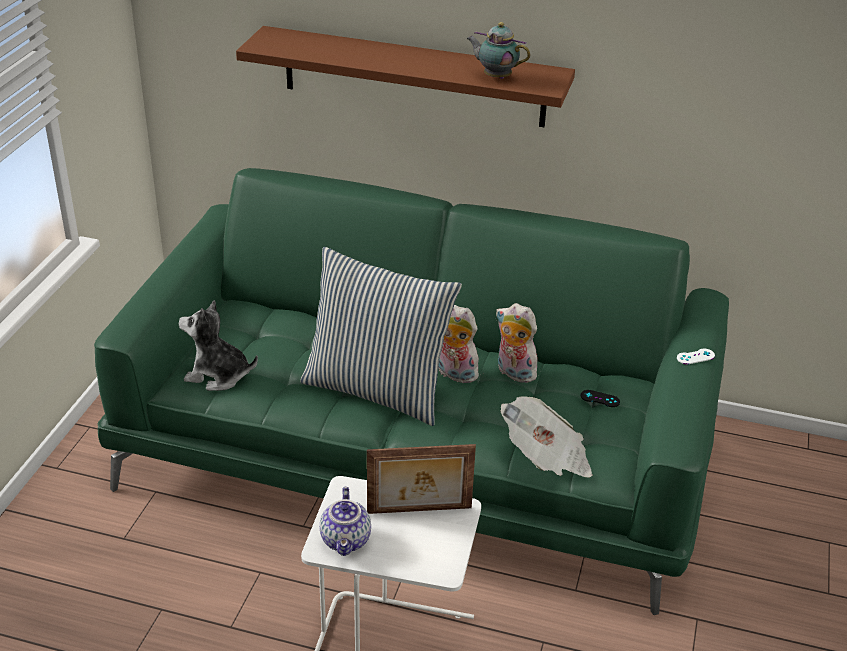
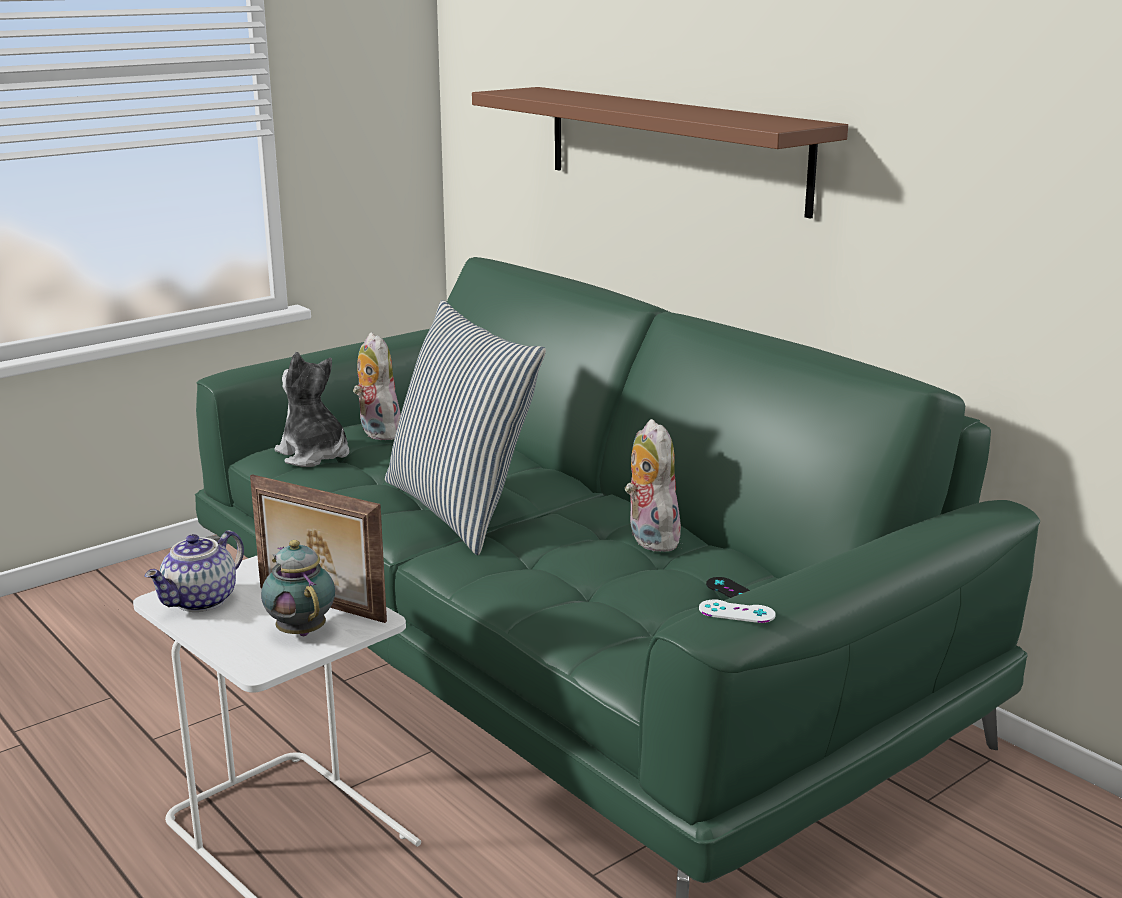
camera: 35 degrees right, 15 degrees down
(454, 374) = (573, 521): plush toy -> plush toy (377, 432)
(495, 77) = (724, 118): teapot -> teapot (301, 630)
(546, 458) = (575, 625): newspaper -> none
(695, 357) = (882, 551): white game controller -> white game controller (736, 612)

